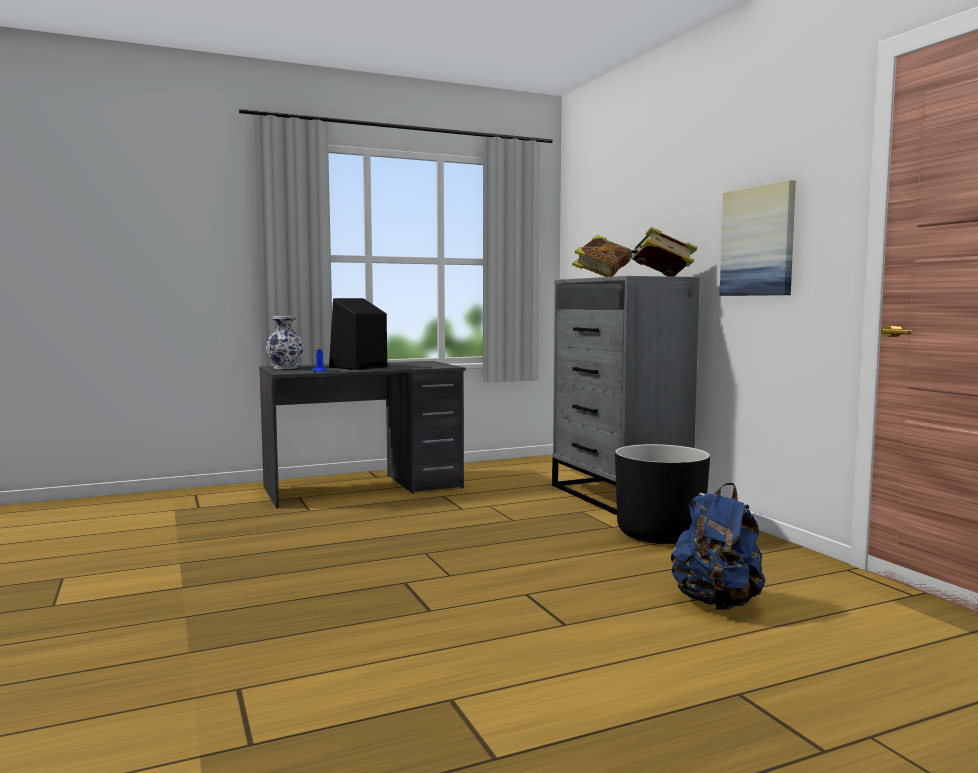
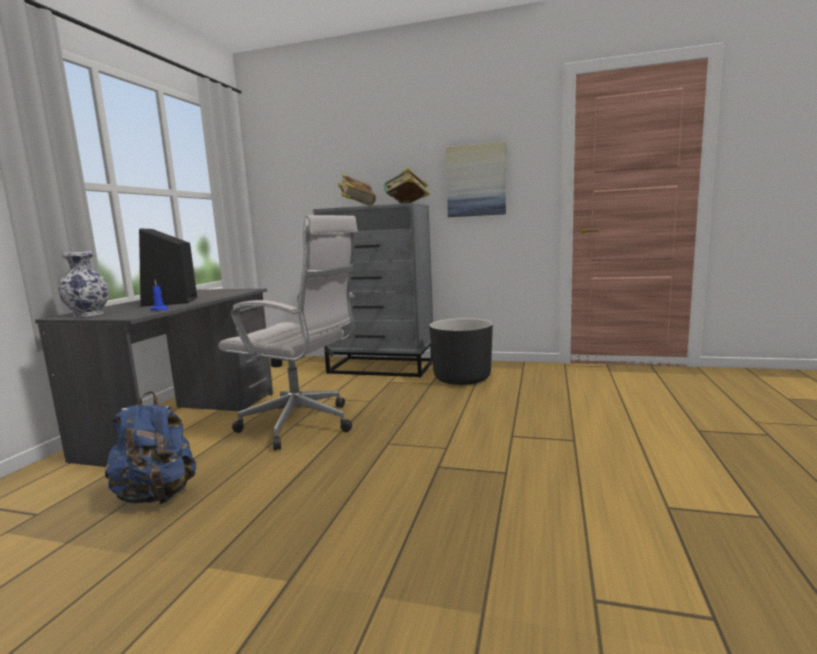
camera: 50 degrees left, 5 degrees up
(417, 517) = (303, 425): none -> white office chair
(717, 603) = (580, 399): blue backpack -> blue backpack (158, 496)

